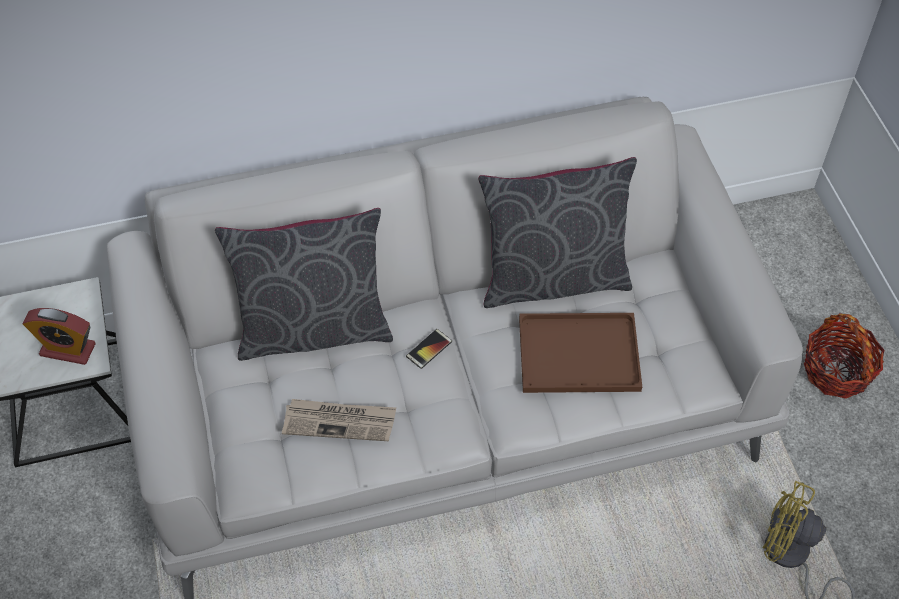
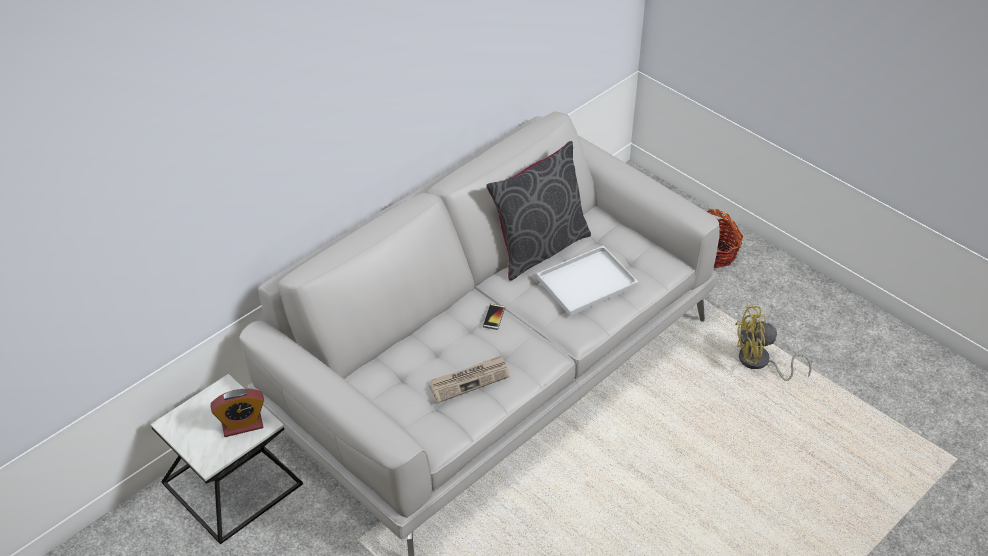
camera: 30 degrees left, 10 degrees down
(313, 329) = (410, 337): grey pillow -> none
(581, 353) = (587, 280): brown tray -> white tray

